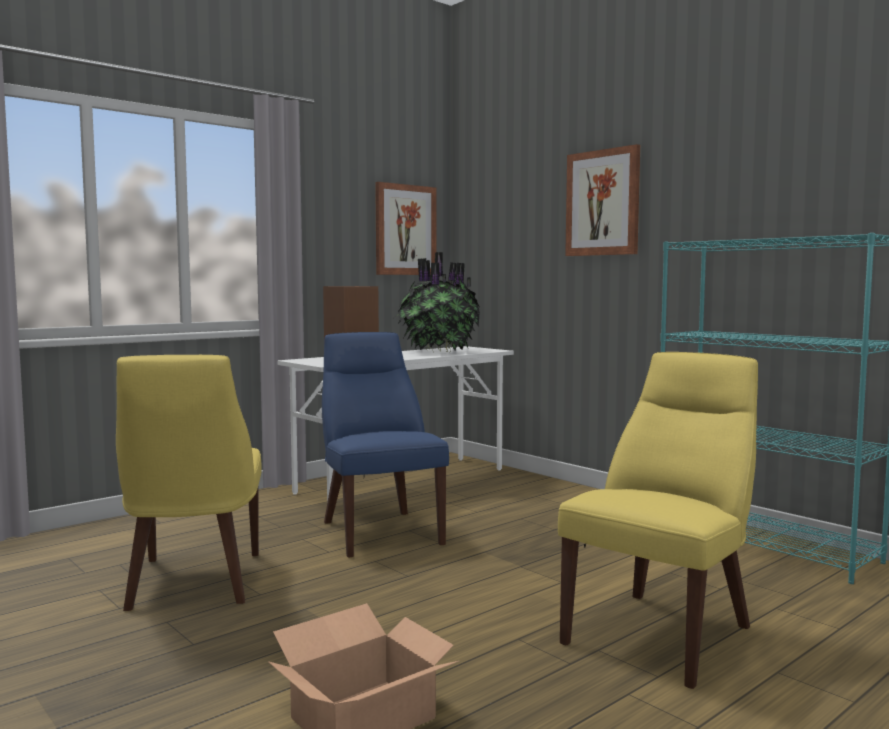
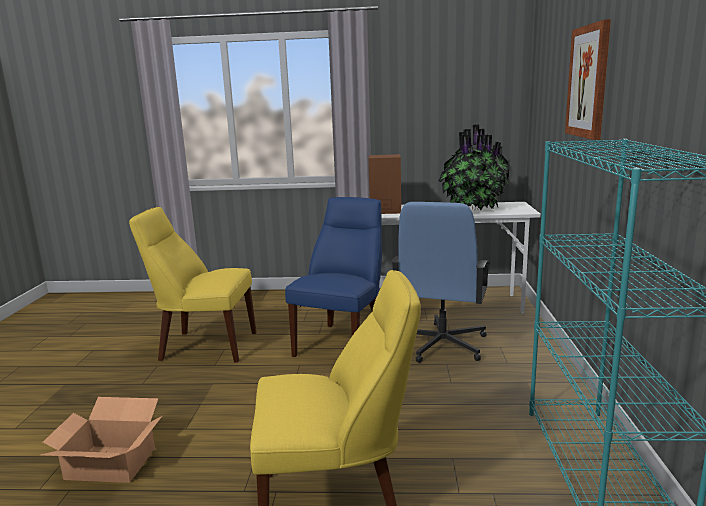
camera: 45 degrees right, 10 degrees up
(193, 583) = (204, 346): yellow chair -> yellow chair turned 60 degrees clockwise
(405, 230) = (476, 101): picture -> none
(482, 507) = (441, 344): none -> blue office chair

